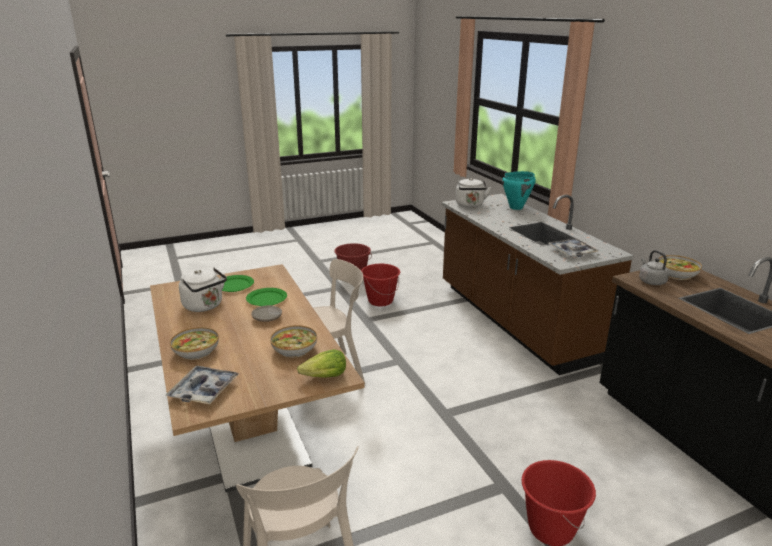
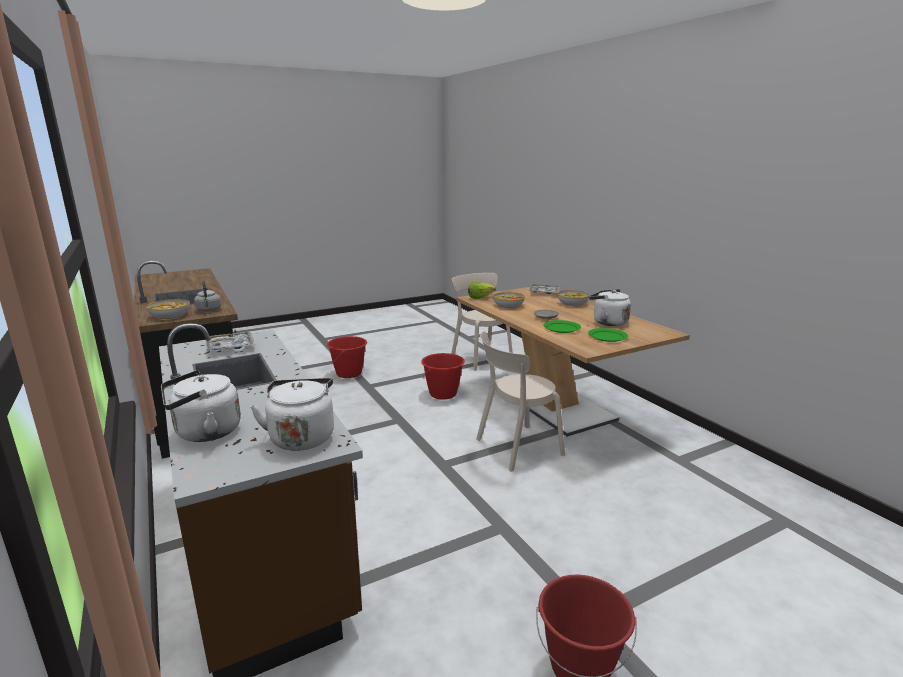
camera: 175 degrees right, 5 degrees down
(380, 301) = (490, 577): red bucket -> red bucket (443, 394)
(516, 207) = (204, 433): turquoise cooking pot -> white kettle

